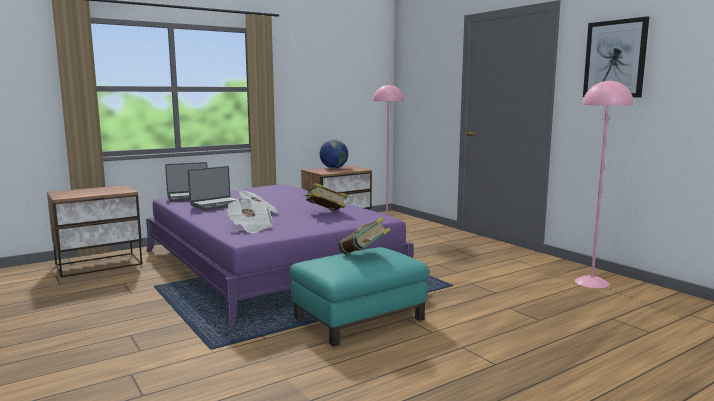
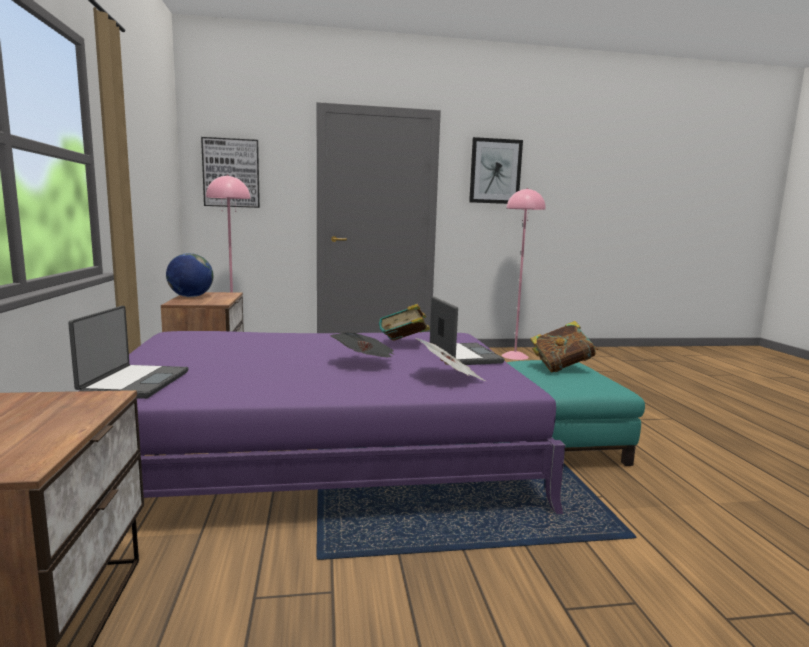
camera: 65 degrees left, 0 degrees up
(217, 204) = (260, 374): laptop -> laptop (463, 355)
(416, 80) = (231, 173): none -> picture

